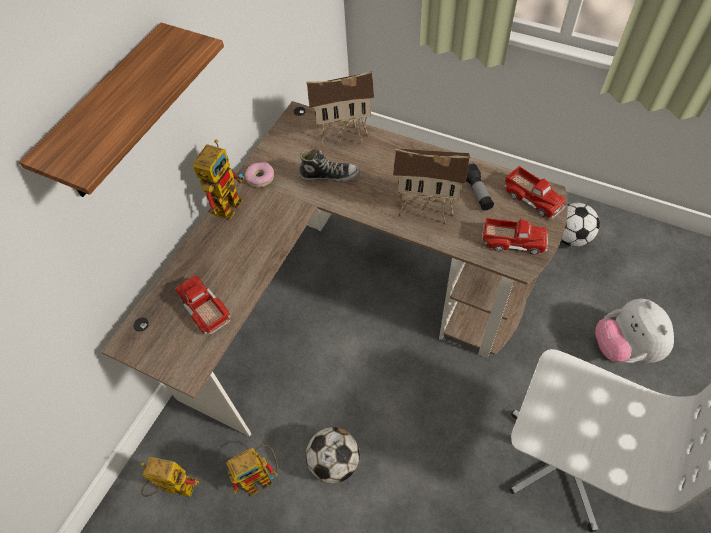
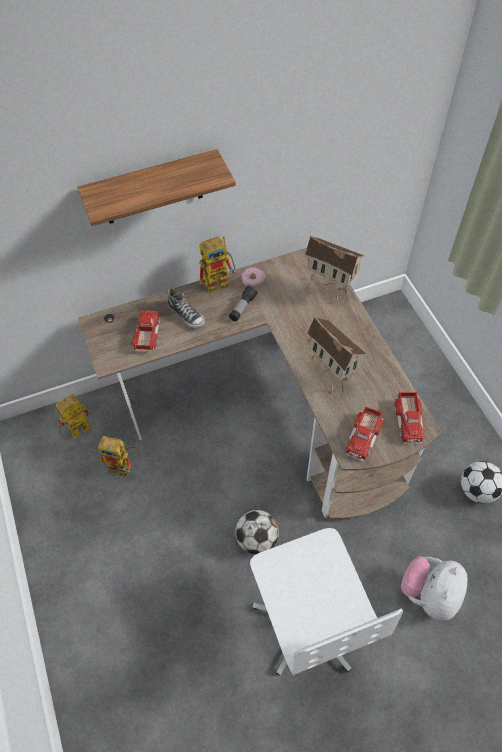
camera: 40 degrees right, 0 degrees up
(174, 487) = (76, 433): toy robot -> toy robot turned 90 degrees counterclockwise
(330, 175) = (295, 309): shoe -> shoe (187, 315)
(334, 462) = (170, 495): football -> football (257, 539)
(477, 192) = (375, 389): flashlight -> flashlight (242, 307)
(513, 241) = (363, 437): toy truck -> toy truck turned 60 degrees clockwise

